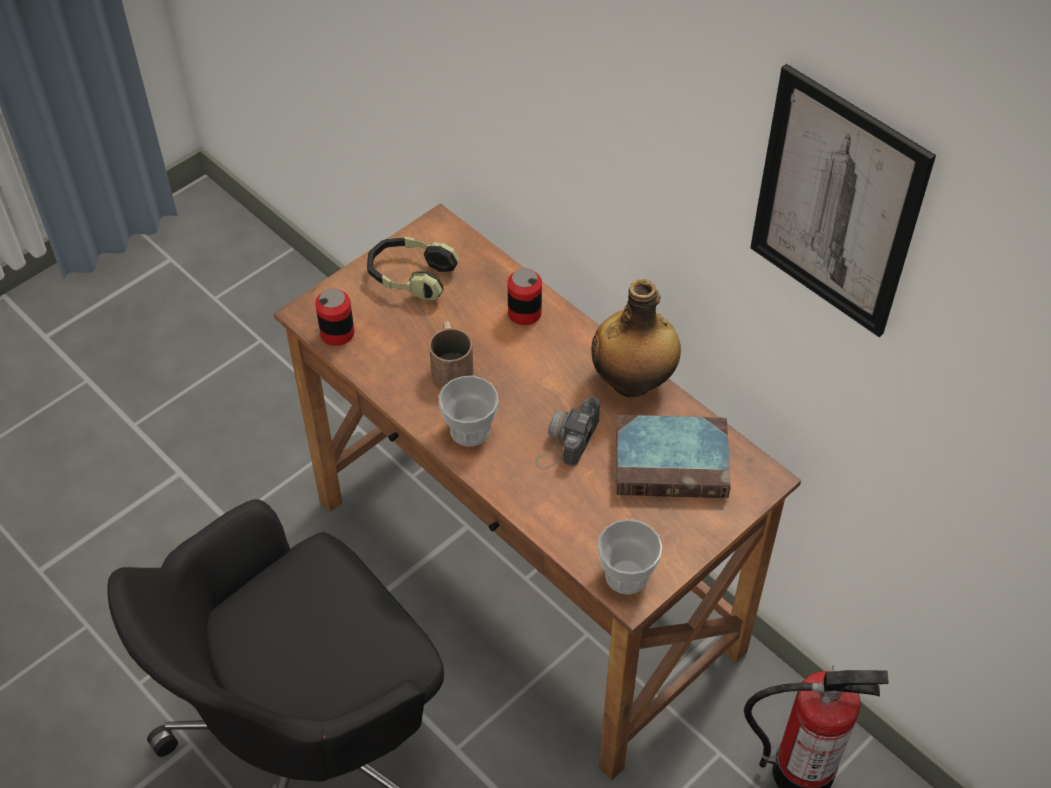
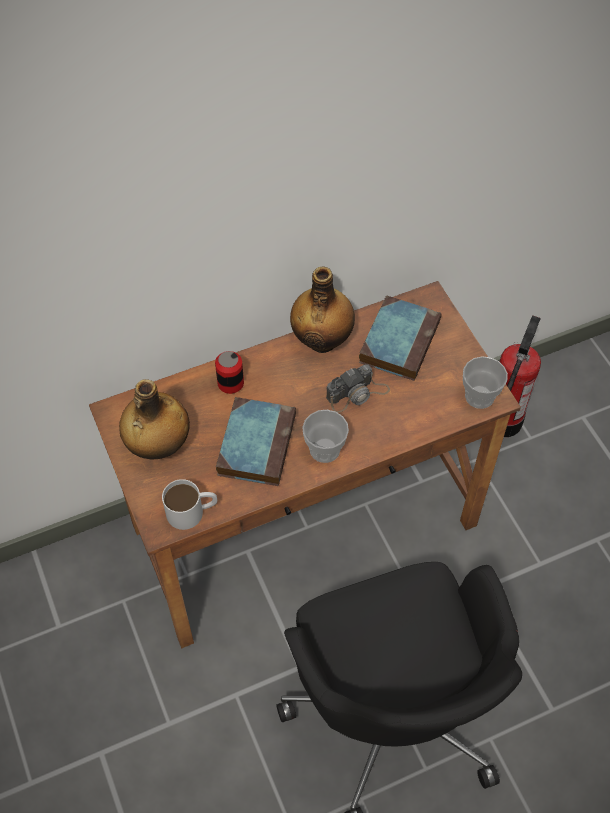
camera: 70 degrees left, 5 degrees up
(337, 333) = (192, 511): can -> white mug
(411, 277) = (158, 445): headphones -> bottle
(450, 362) = (256, 443): brown mug -> book
(567, 440) = (357, 394): camera -> camera turned 75 degrees counterclockwise
(837, 204) = (432, 98): picture -> none

